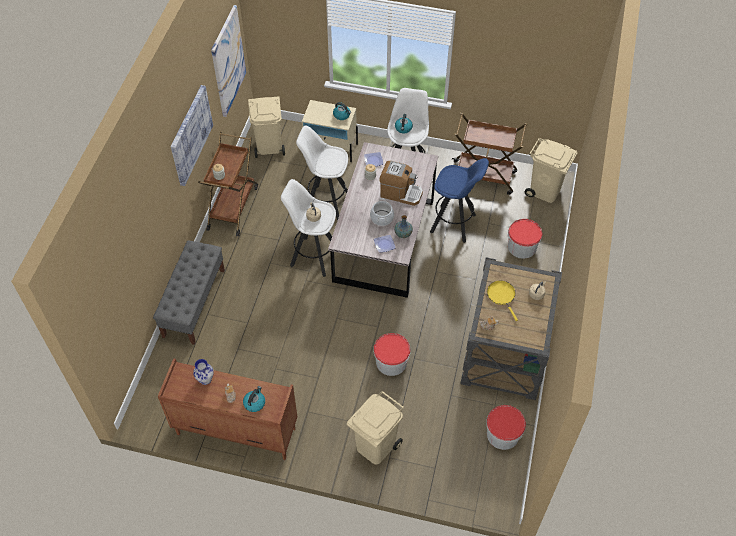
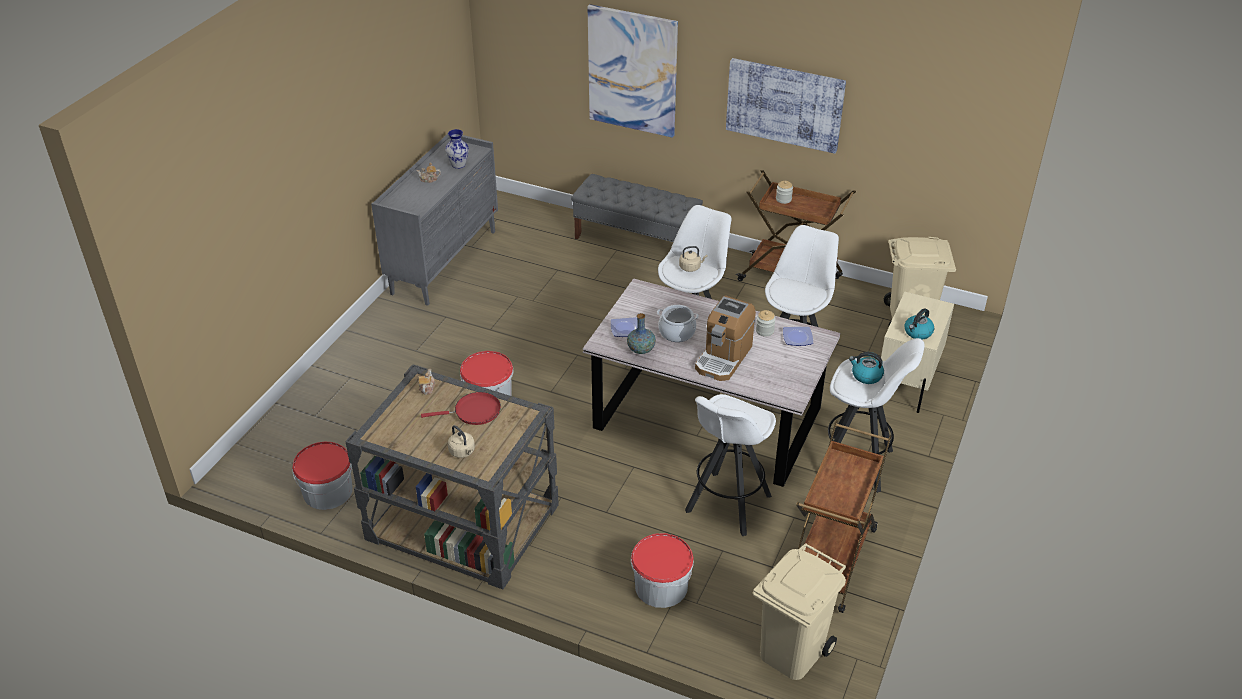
camera: 100 degrees right, 15 degrees down
(228, 61) = (940, 143): picture -> picture (632, 71)
(235, 431) = (445, 261): brown cabinet -> grey cabinet
(254, 403) = (411, 194): kettle -> none
(375, 446) = (372, 367): beige trash can -> none
(454, 224) = (726, 505): blue stool -> white stool
(502, 296) = (474, 412): yellow frying pan -> red frying pan

